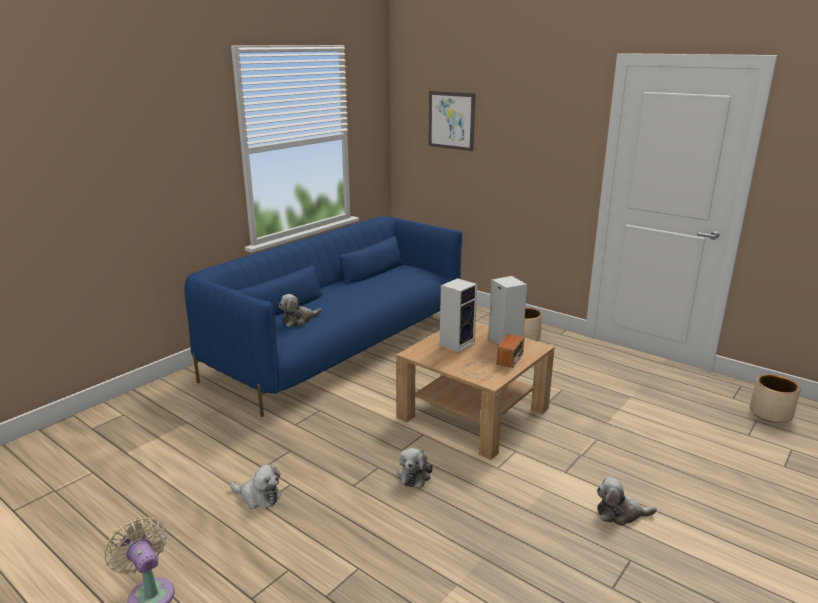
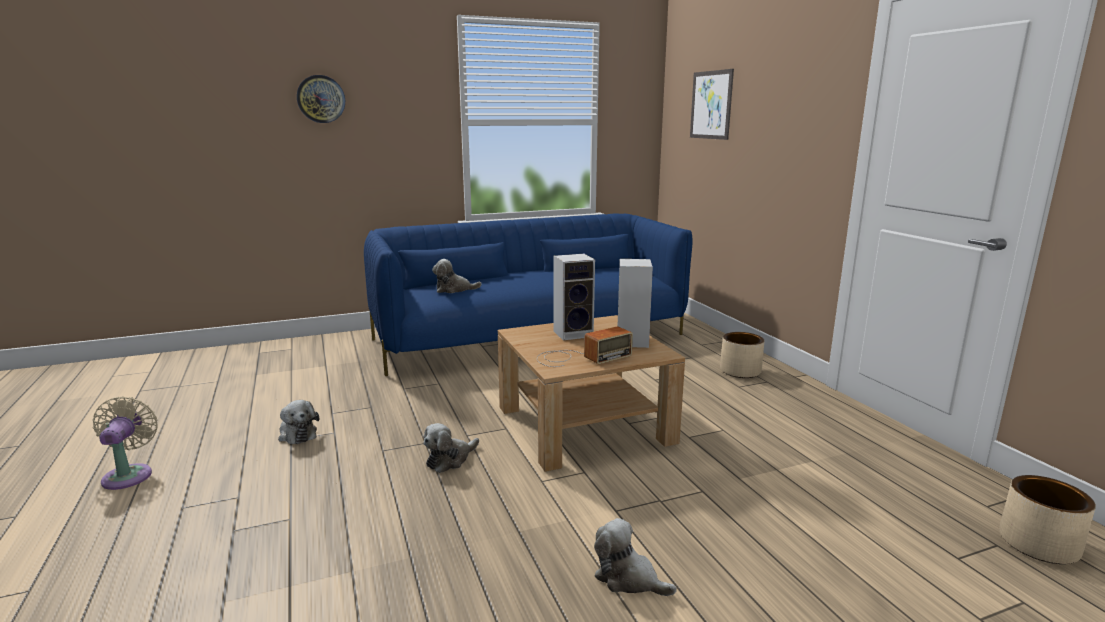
camera: 30 degrees right, 5 degrees down
(114, 145) = (321, 99): none -> wall clock

